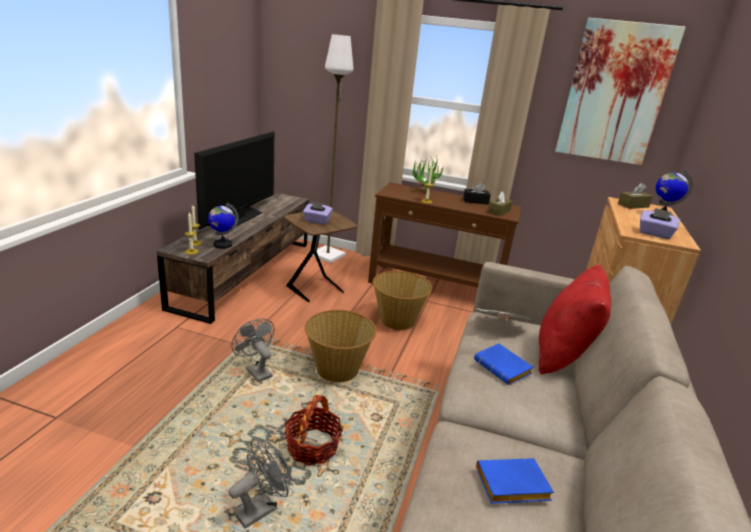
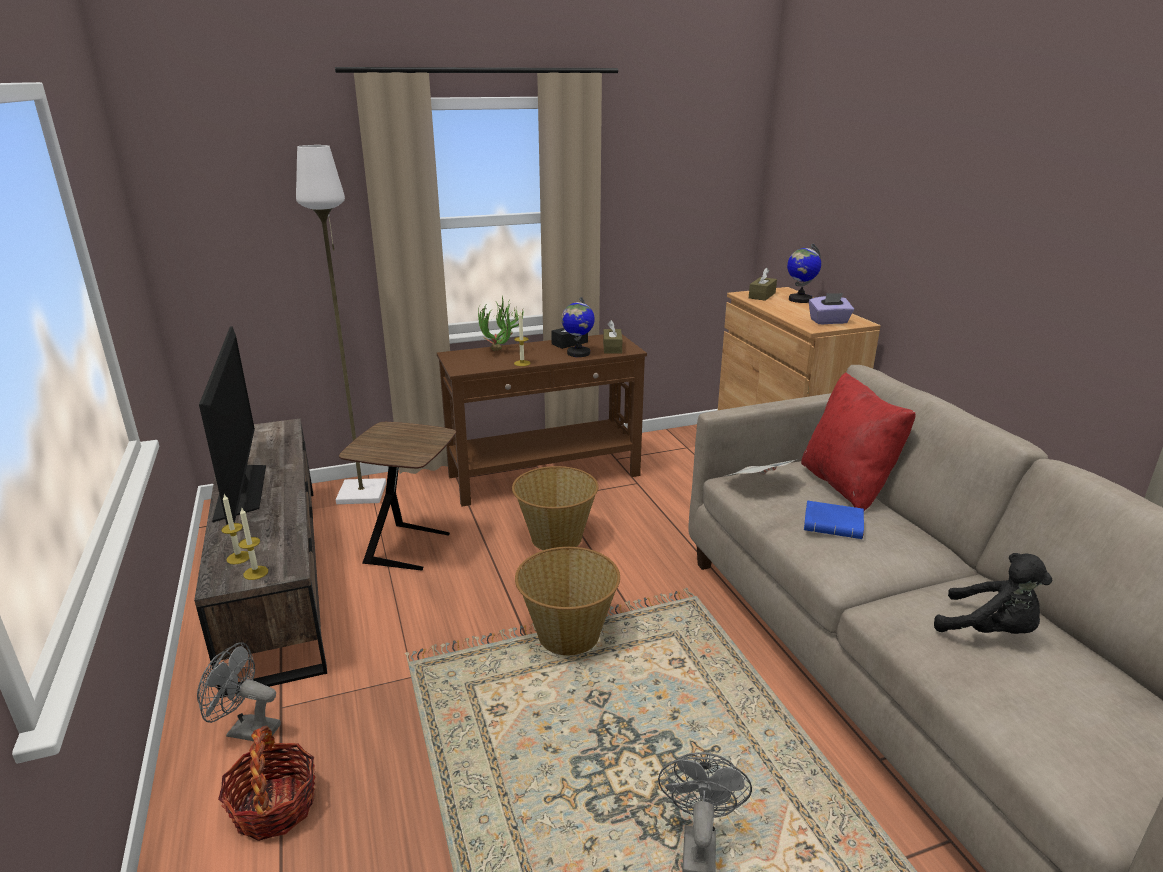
camera: 35 degrees left, 0 degrees up
(222, 245) = (286, 540): globe -> globe (578, 353)
(255, 371) = (477, 697): grey fan -> grey fan (246, 730)
(312, 446) = (658, 740): basket -> basket (274, 806)
(317, 221) = (396, 445): purple tissue box -> none
(510, 487) = (989, 631): blue book -> black plush toy
(615, 93) = (686, 167): picture -> none

